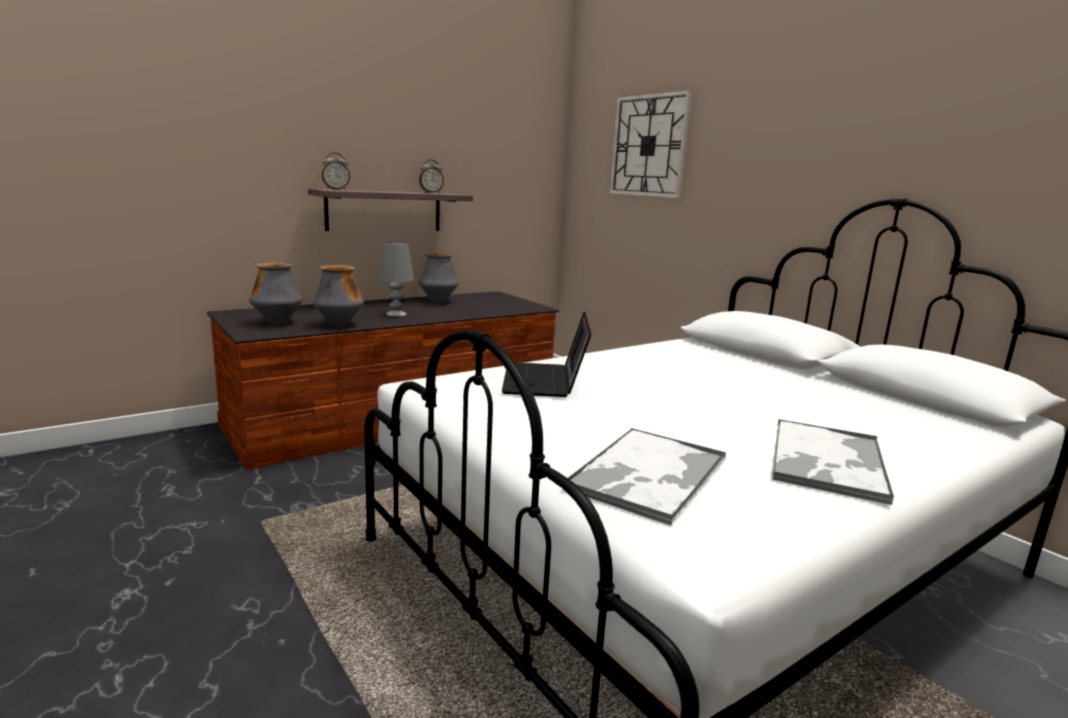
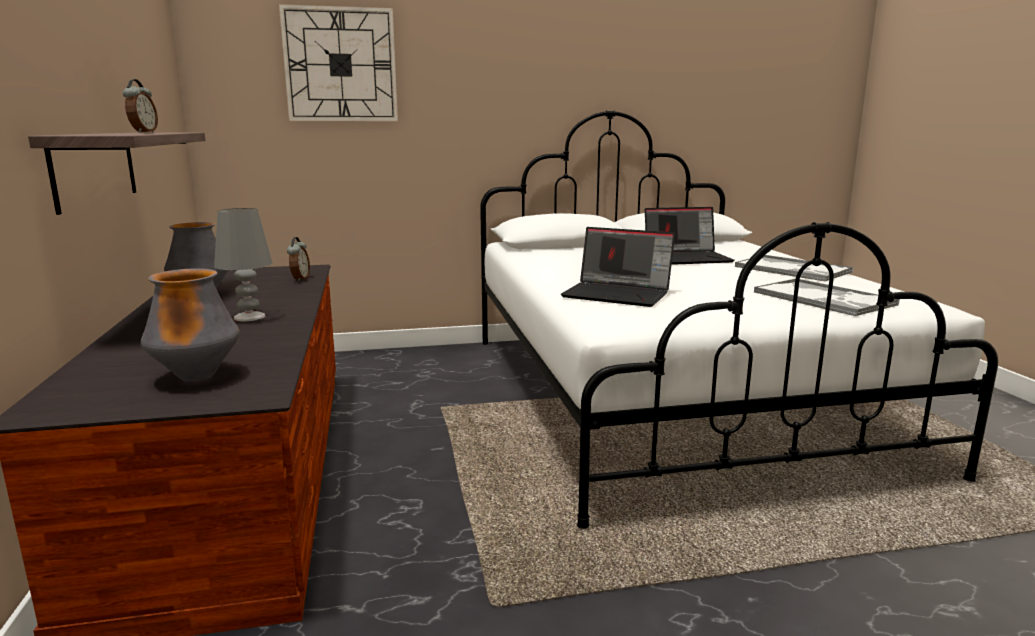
camera: 65 degrees left, 0 degrees up
(336, 189) = (102, 134): alarm clock -> alarm clock (299, 279)
(339, 324) = (270, 345): vase -> none
(788, 402) = (688, 258): none -> laptop

